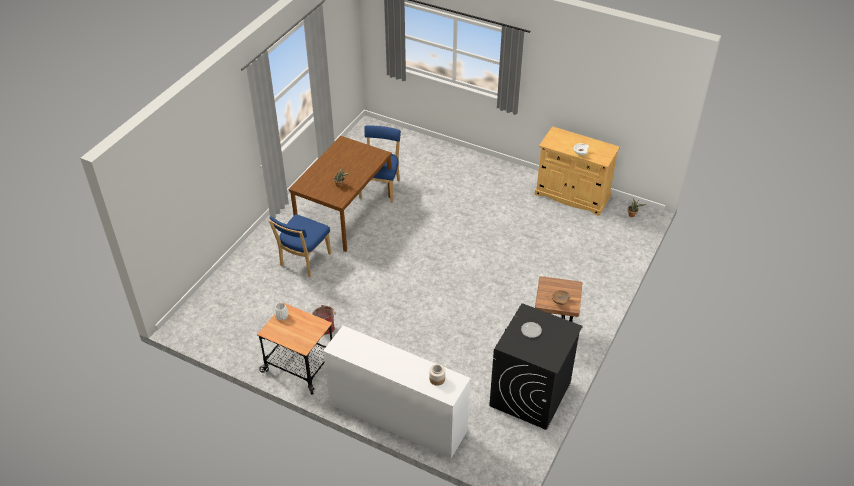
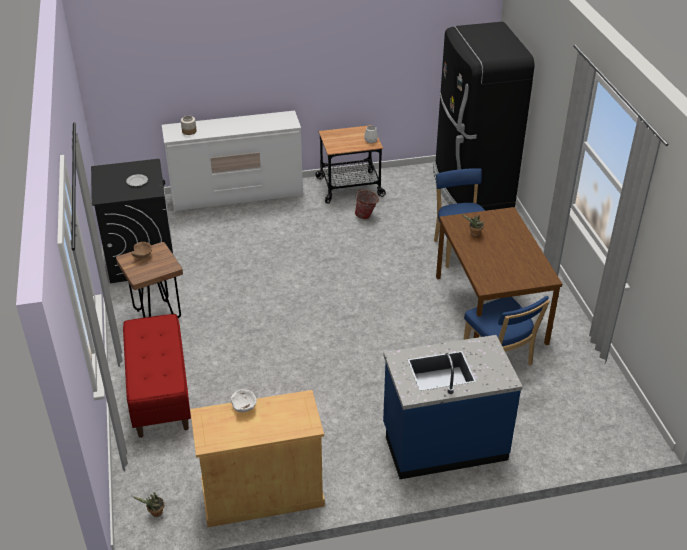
camera: 140 degrees right, 5 degrees down
(219, 305) = (471, 188): none -> black fridge
(461, 169) = (444, 443): none -> blue counter
(589, 275) = (159, 393): none -> red bench

